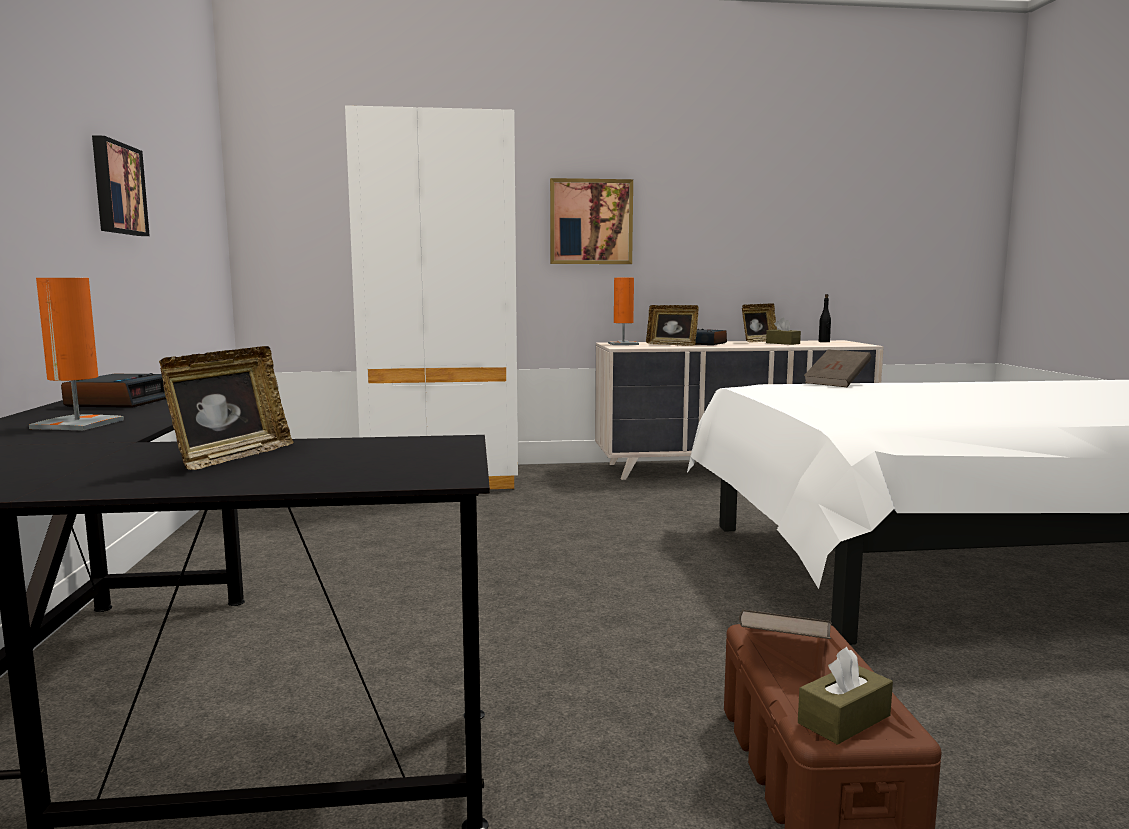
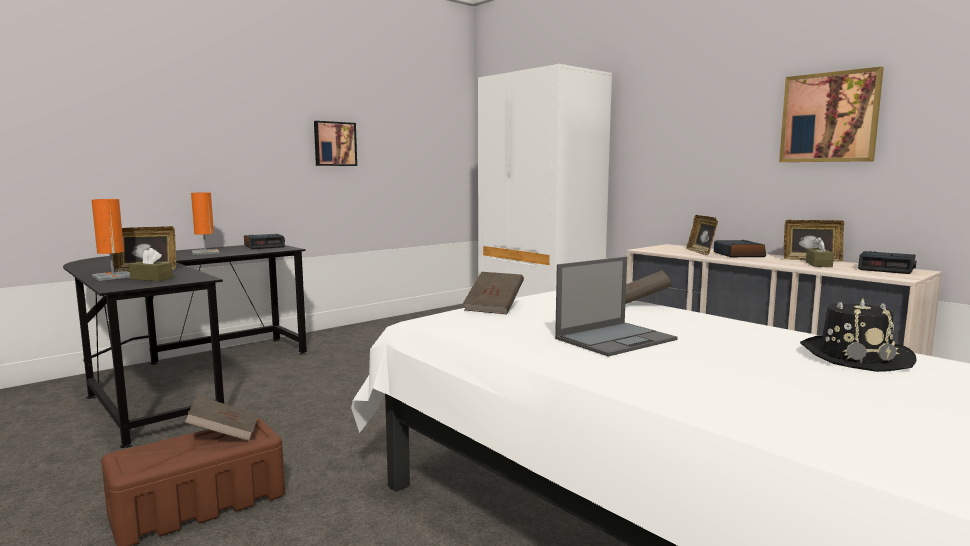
camera: 55 degrees right, 0 degrees up
(591, 222) = (669, 140): picture -> picture (829, 117)
(623, 344) = (670, 247): orange table lamp -> orange table lamp (113, 276)
(810, 403) = (494, 307): none -> brown book
(824, 342) = (886, 269): black bottle -> alarm clock
(844, 719) = (138, 457): brown tissue box -> brown tissue box (151, 278)
(986, 400) = (616, 339): none -> laptop
(1060, 384) = (854, 356): none -> black hat

